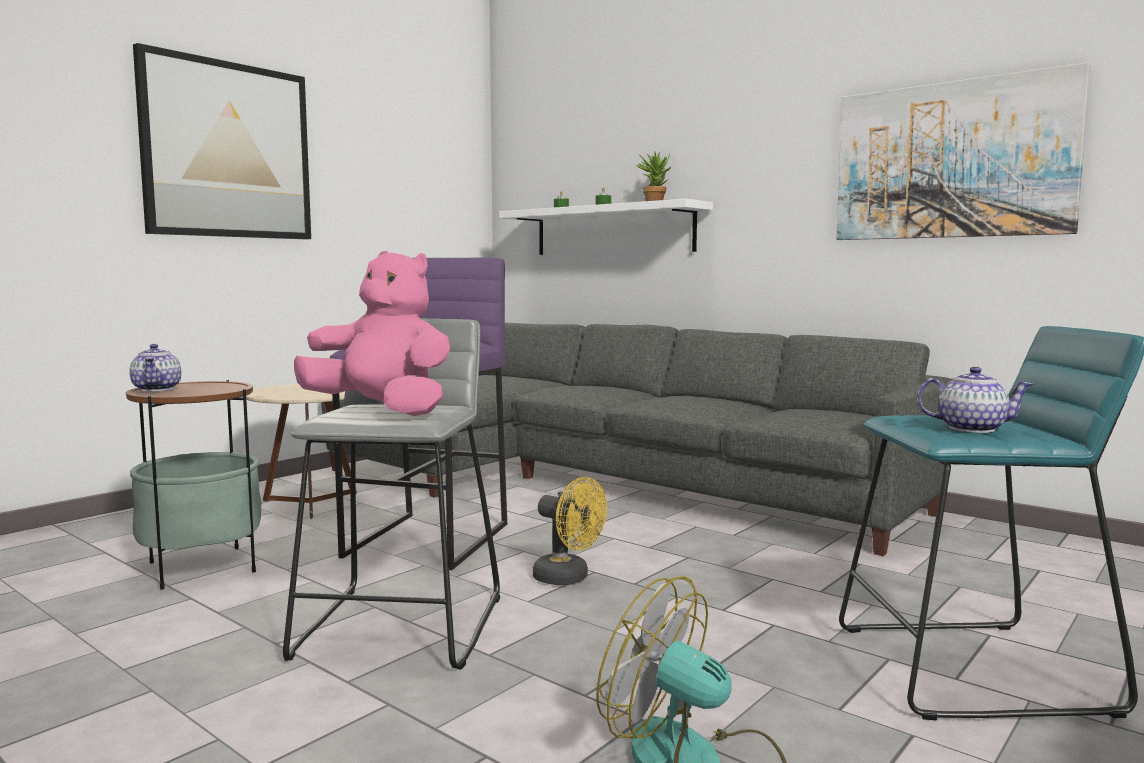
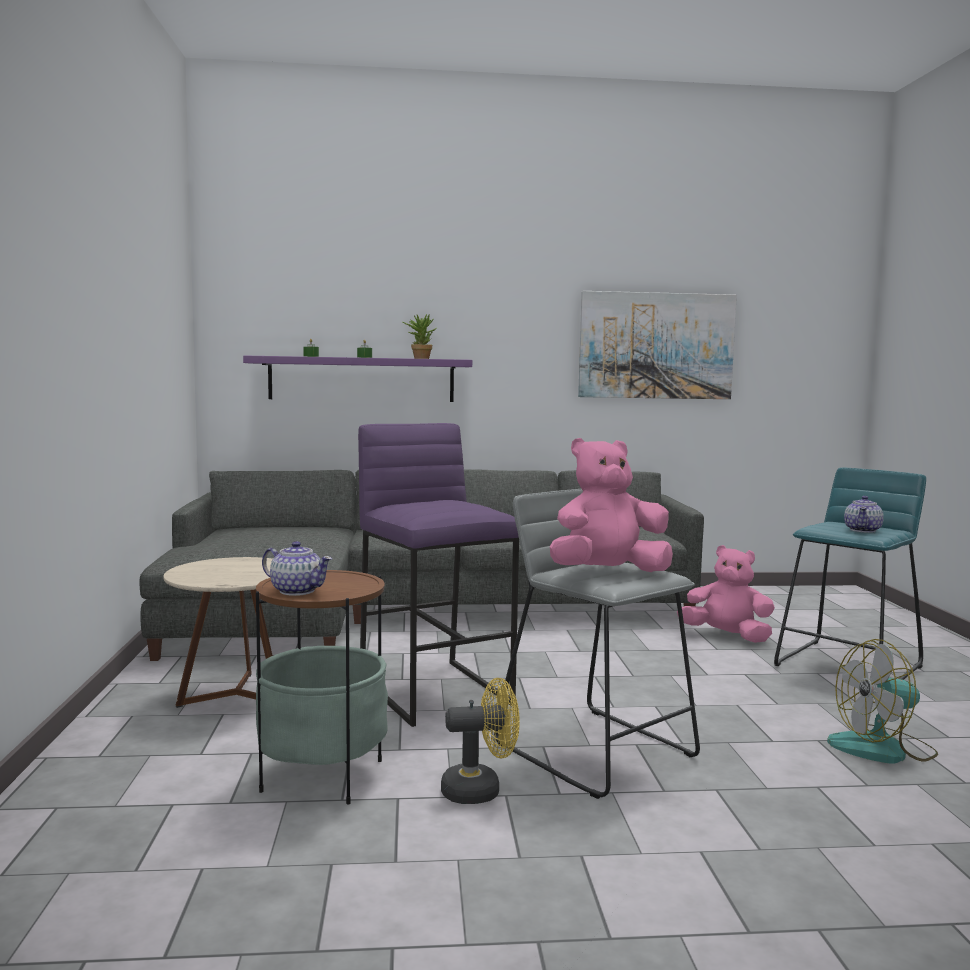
camera: 45 degrees left, 0 degrees up
(227, 151) = (75, 288): picture -> none
(568, 578) = (594, 685): yellow fan -> yellow fan (480, 790)
(612, 230) = (361, 379): white shelf -> purple shelf
(879, 583) = (726, 636): none -> pink plush toy
(970, 428) = (863, 530): teapot -> teapot turned 150 degrees clockwise

